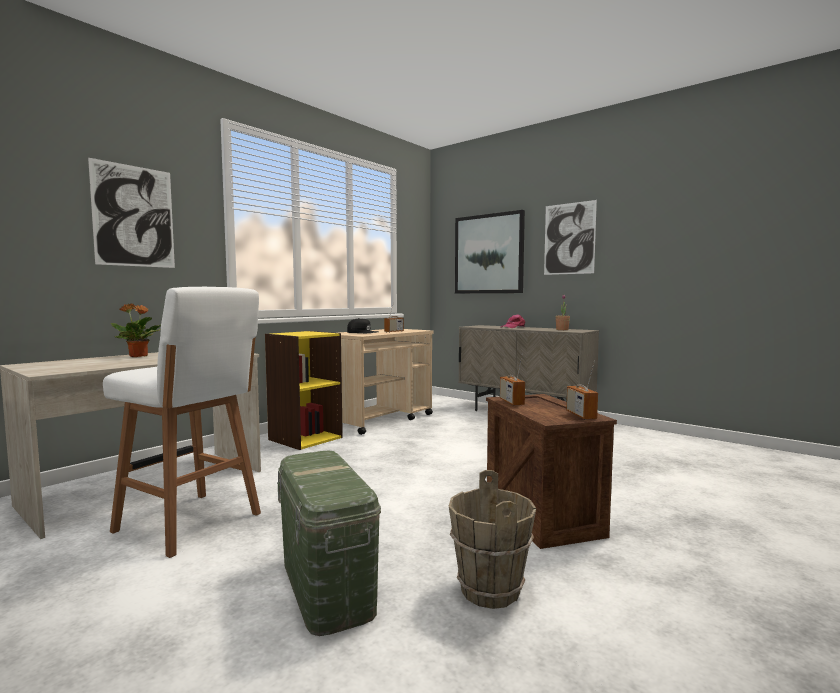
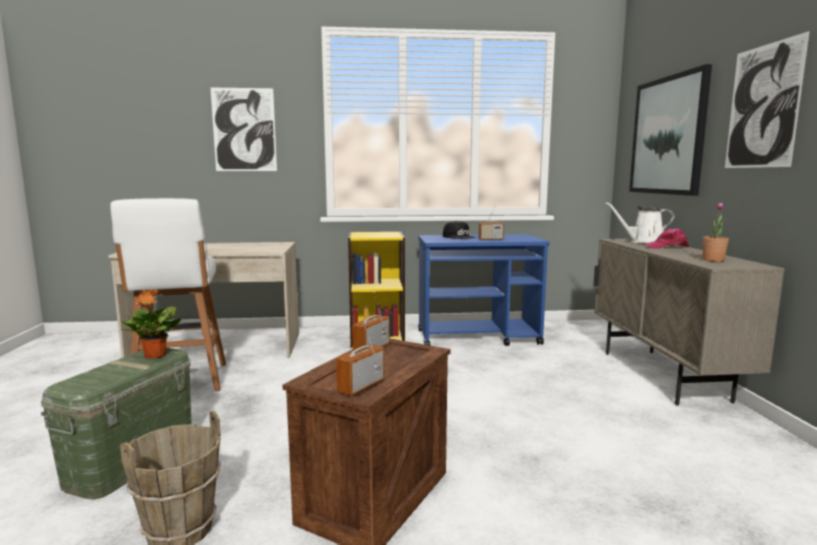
camera: 45 degrees right, 5 degrees up
(138, 356) = (219, 245): potted plant -> potted plant (155, 356)
(381, 419) = (478, 337): beige cart -> blue cart
(490, 326) = (643, 242): none -> white watering can

